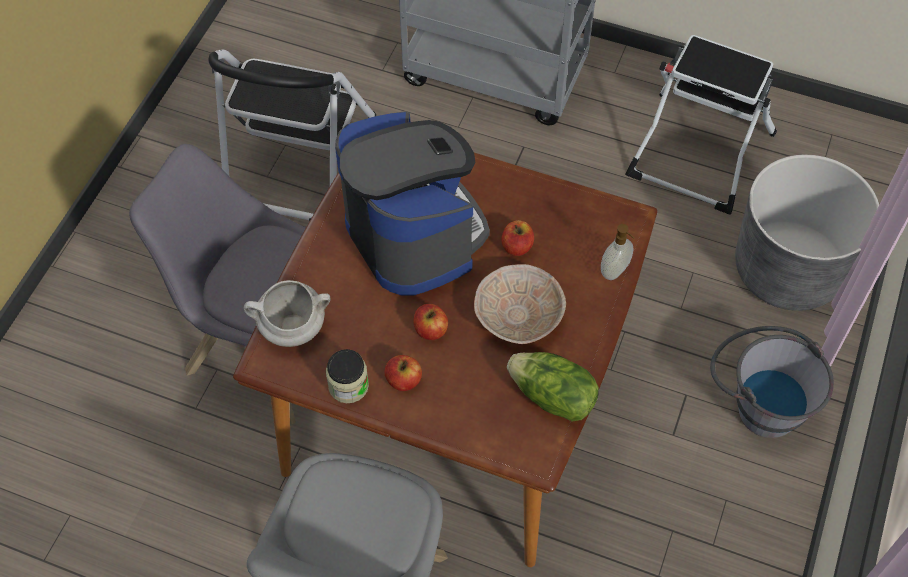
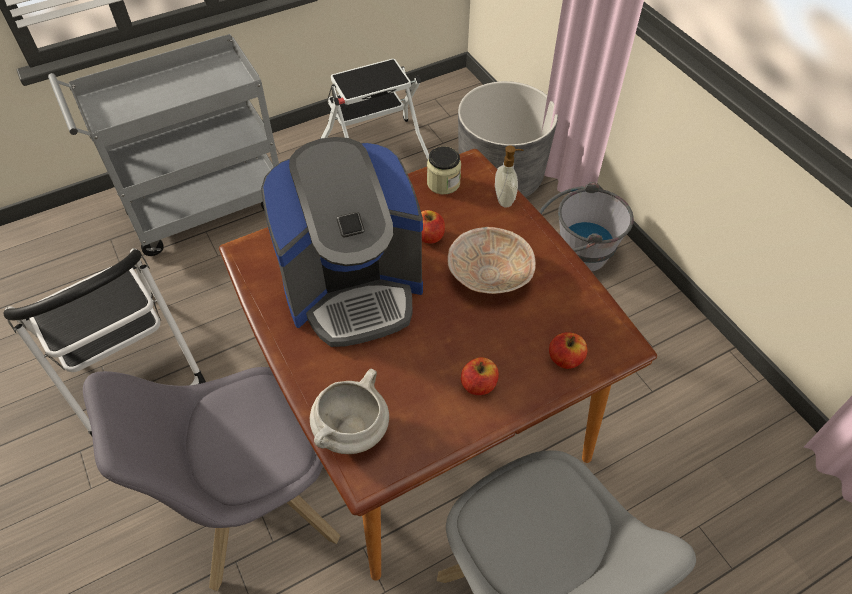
camera: 50 degrees left, 5 degrees down
(348, 386) = (448, 427): jar -> jar (443, 183)
(414, 235) = (353, 288): coffee machine -> coffee machine turned 150 degrees clockwise
(430, 330) = (449, 336): apple -> apple (565, 359)
(552, 398) = (578, 302): lettuce -> none

